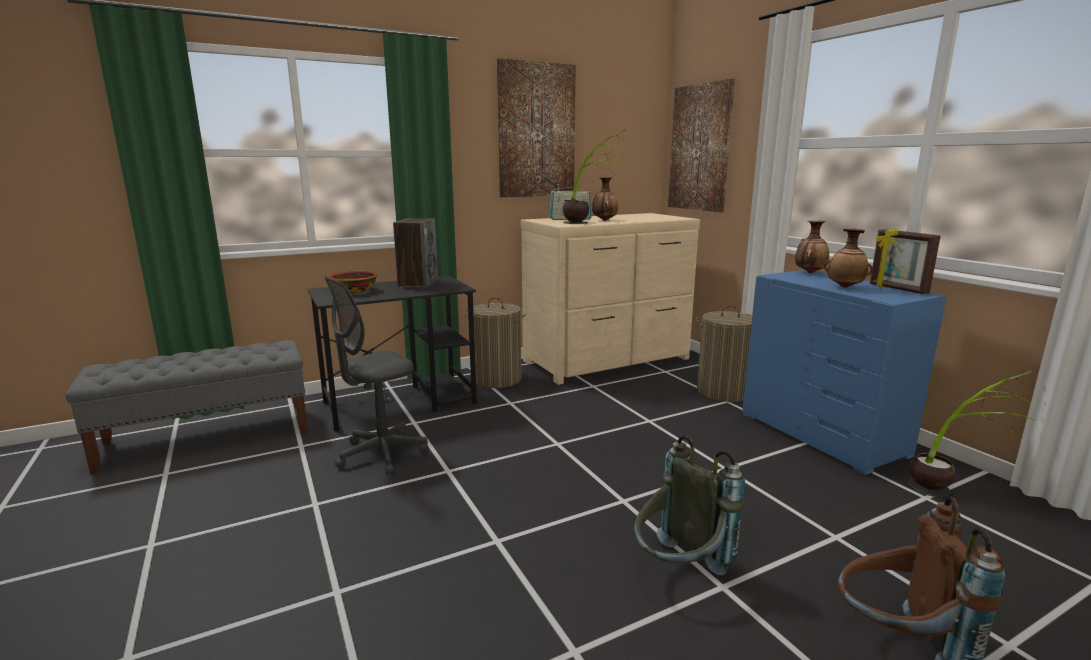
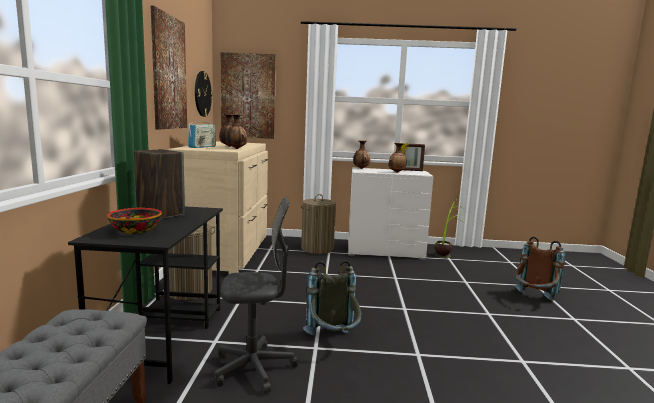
camera: 60 degrees left, 5 degrees down
(382, 454) = (254, 368): grey office chair -> grey office chair turned 90 degrees counterclockwise
(589, 223) = (236, 148): potted plant -> vase
(629, 150) = (202, 94): none -> wall clock
(679, 571) = (473, 318): grey backpack -> grey backpack (333, 341)
(822, 434) = (385, 251): blue dresser -> white dresser

